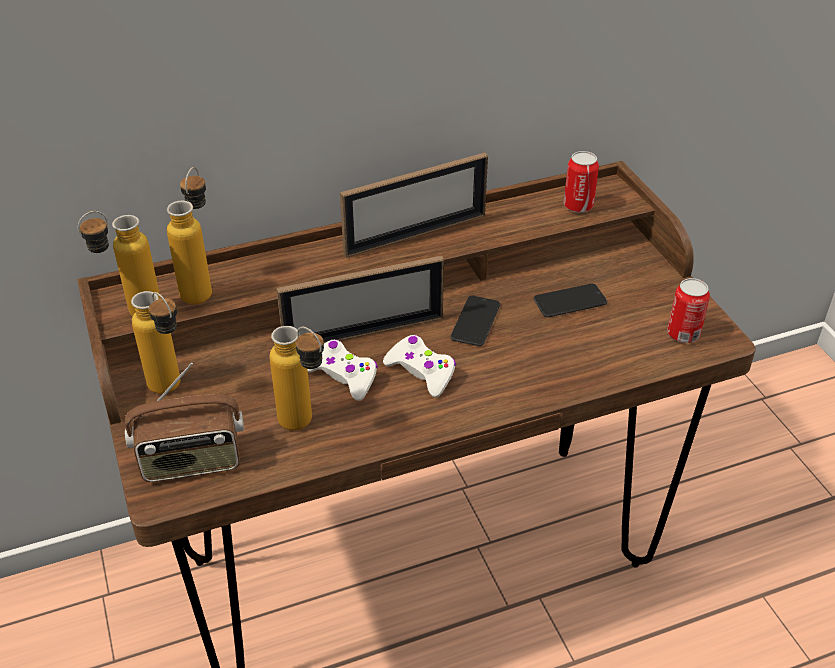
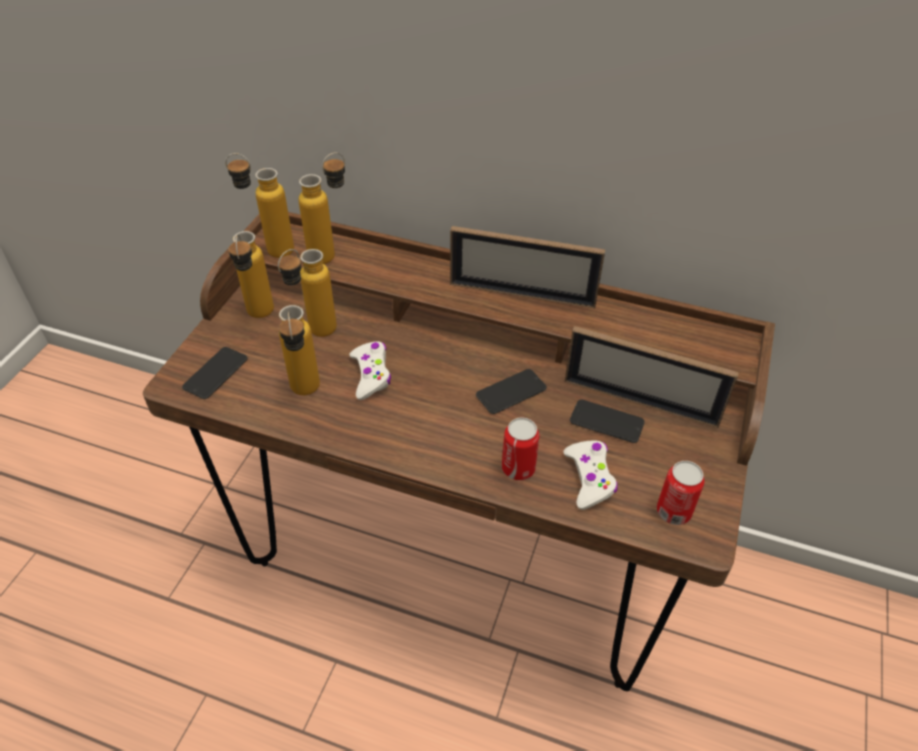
camera: 40 degrees right, 5 degrees up
(191, 462) = (215, 373): radio -> phone
(247, 374) = (314, 334): none -> bottle
(364, 333) = (421, 351): picture frame -> picture frame (640, 401)
(421, 371) = (426, 406): white game controller -> white game controller (589, 478)
(578, 206) = (685, 342): can -> can (518, 468)

